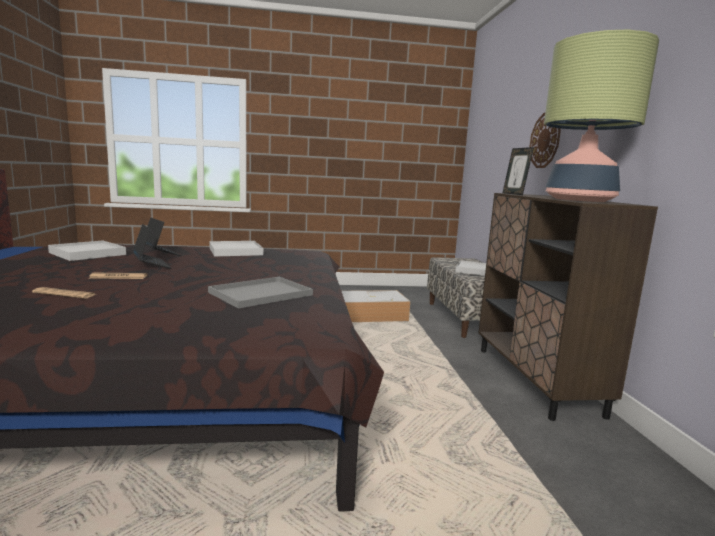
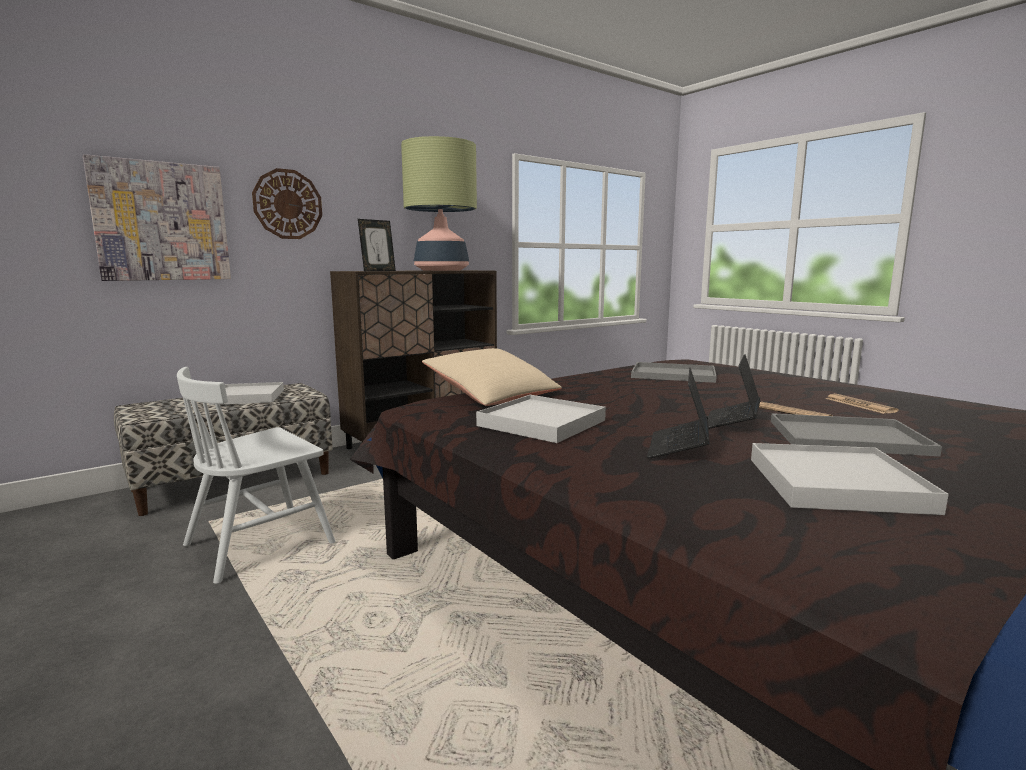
camera: 120 degrees left, 0 degrees up
(82, 268) = (844, 437): none -> grey tray
(301, 256) = (492, 395): none -> beige pillow
(371, 315) = (260, 543): storage box -> white chair
(503, 160) = (161, 222): none -> picture

